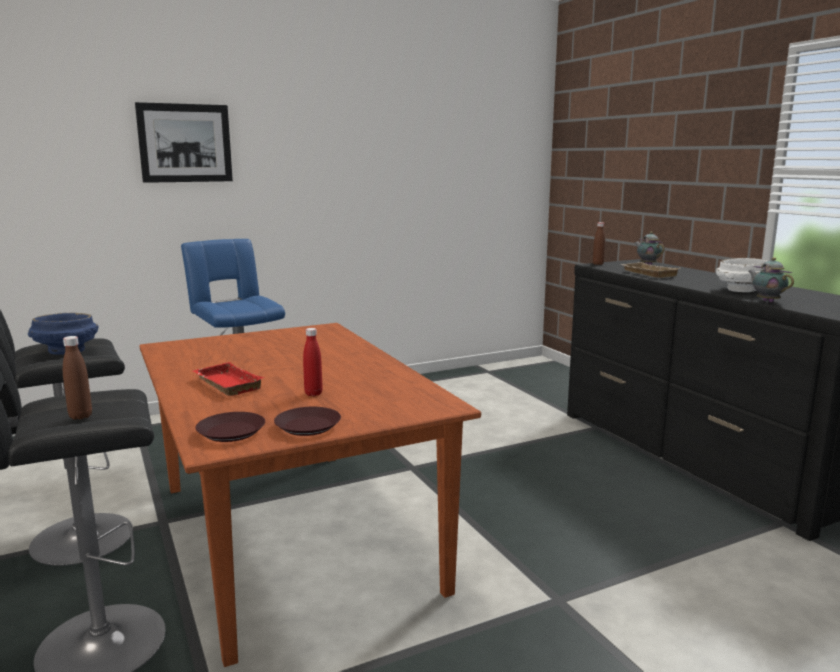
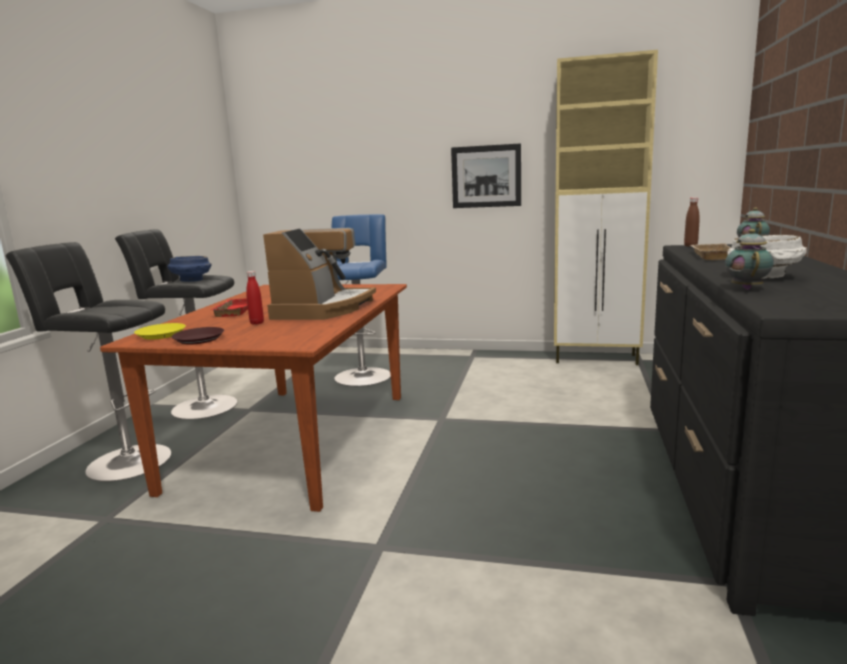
camera: 40 degrees right, 0 degrees up
(80, 416) = (97, 310): brown bottle -> none
(185, 143) = (366, 141): picture -> picture (486, 176)
(230, 432) = (160, 335): brown plate -> yellow plate
(339, 364) = (323, 309): none -> coffee machine
(453, 377) = (597, 359): none -> beige cabinet

